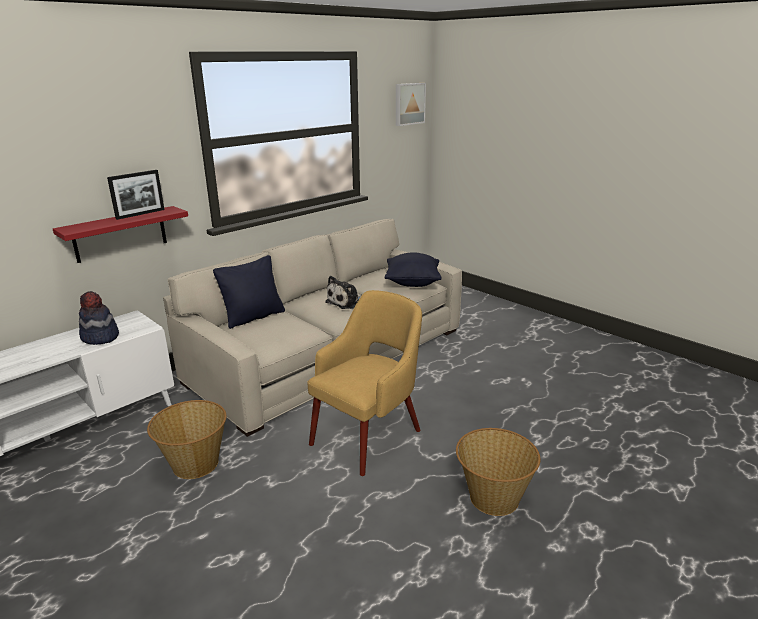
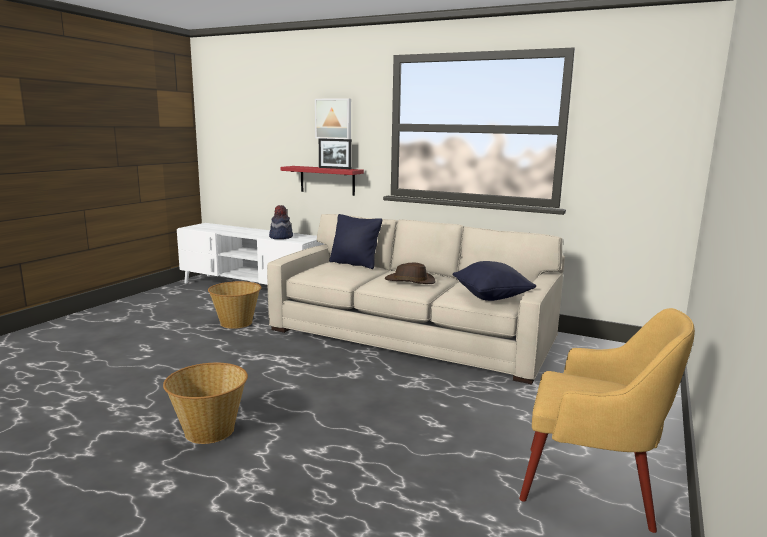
camera: 70 degrees right, 10 degrees down
(346, 302) = (410, 281): plush toy -> brown hat
(368, 435) = (288, 367): yellow armchair -> yellow armchair (592, 488)
(409, 104) = (663, 110): picture -> picture (334, 119)

